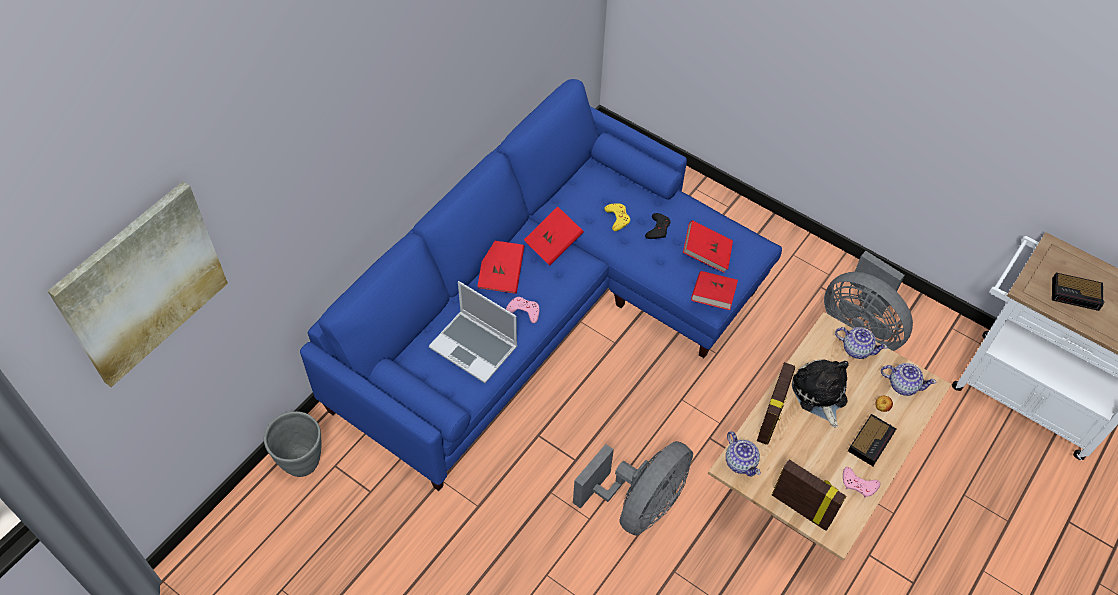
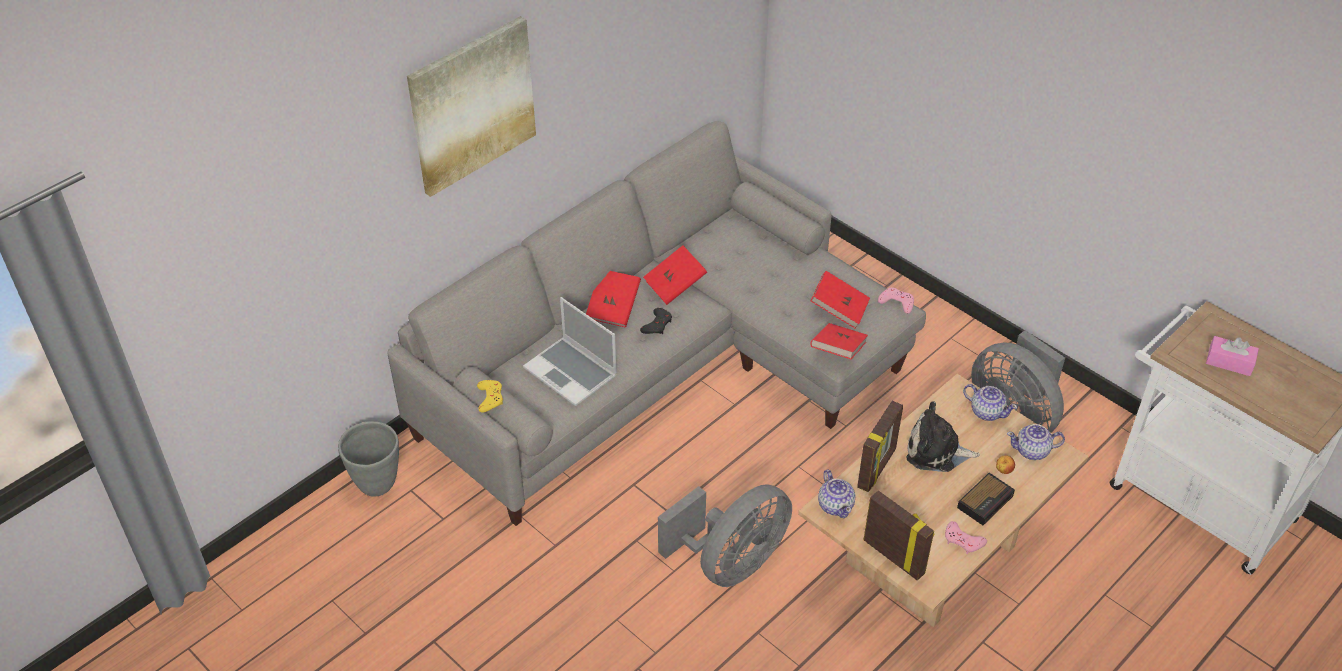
camera: 10 degrees right, 10 degrees down
(142, 284) = (230, 215): picture -> picture (472, 105)
(523, 311) = (630, 344): pink game controller -> pink game controller (897, 302)
(544, 312) = (663, 368): blue sofa -> grey sofa
(617, 218) = (749, 267): yellow game controller -> yellow game controller (490, 398)
(658, 229) = (791, 281): black game controller -> black game controller (657, 325)
(819, 395) = (936, 451): plush toy -> plush toy turned 75 degrees counterclockwise
(902, 385) = (1032, 451): teapot -> teapot turned 150 degrees clockwise
(1076, 294) = (1229, 362): alarm clock -> pink tissue box

